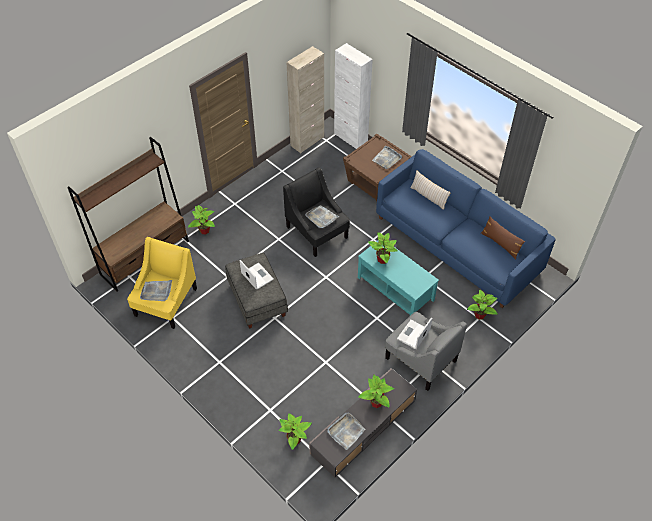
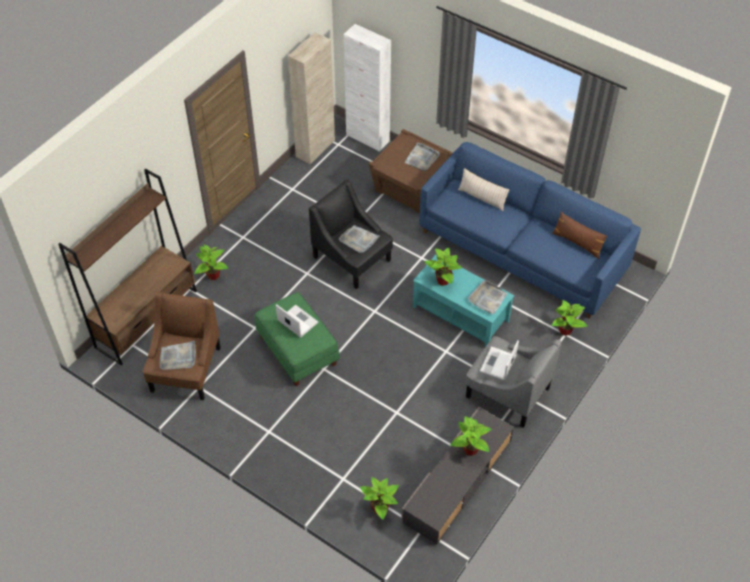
camera: 10 degrees left, 0 degrees up
(166, 302) = (186, 369): yellow armchair -> brown armchair
(256, 300) = (297, 351): grey ottoman -> green ottoman
(346, 431) = (442, 488): grey tray -> grey tray (487, 298)

